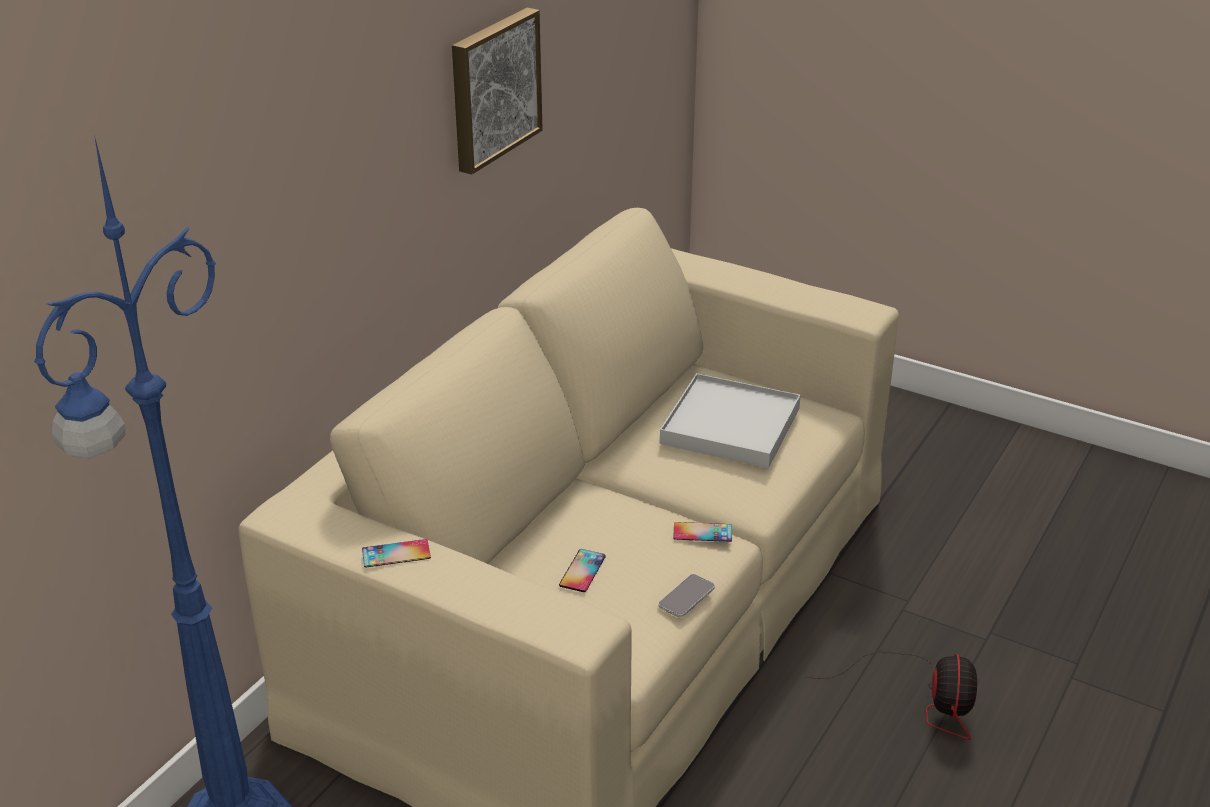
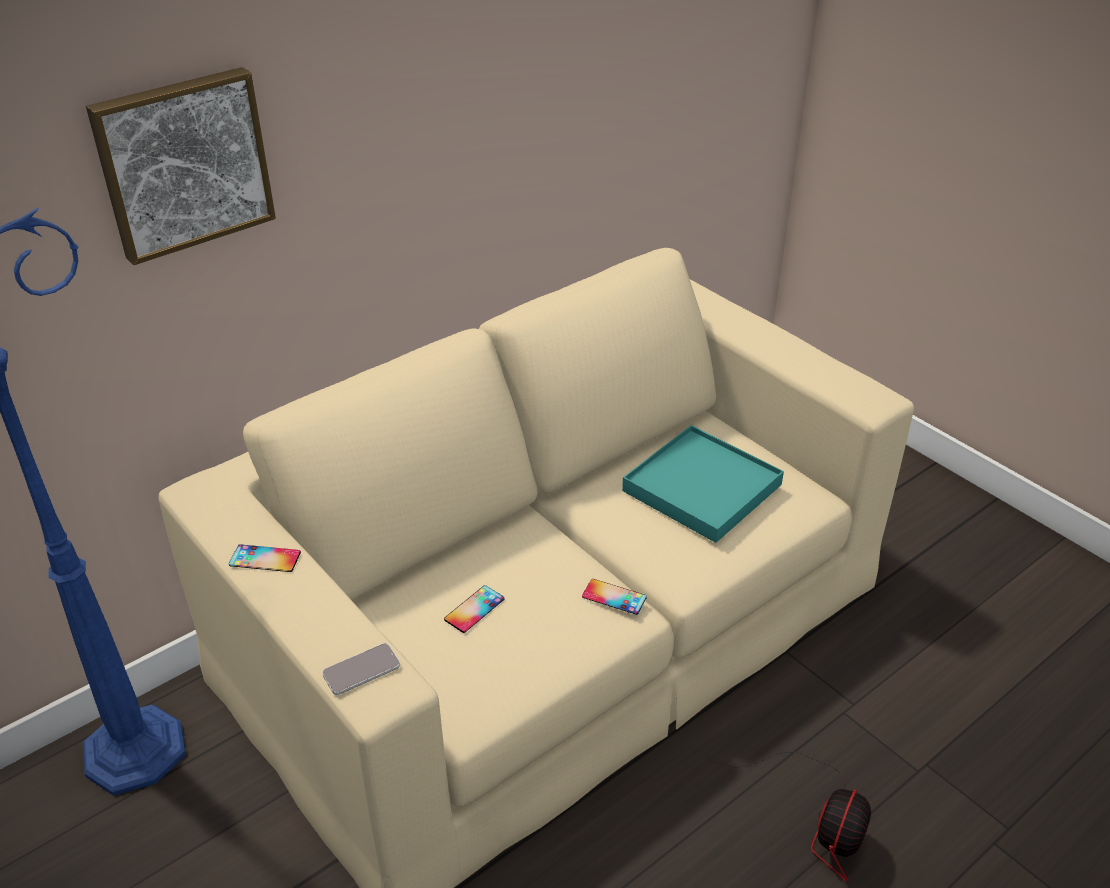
camera: 20 degrees right, 5 degrees up
(492, 88) = (517, 107): picture -> picture (183, 163)
(686, 596) = (560, 664): phone -> phone (361, 670)
(730, 426) = (702, 487): white tray -> turquoise tray

